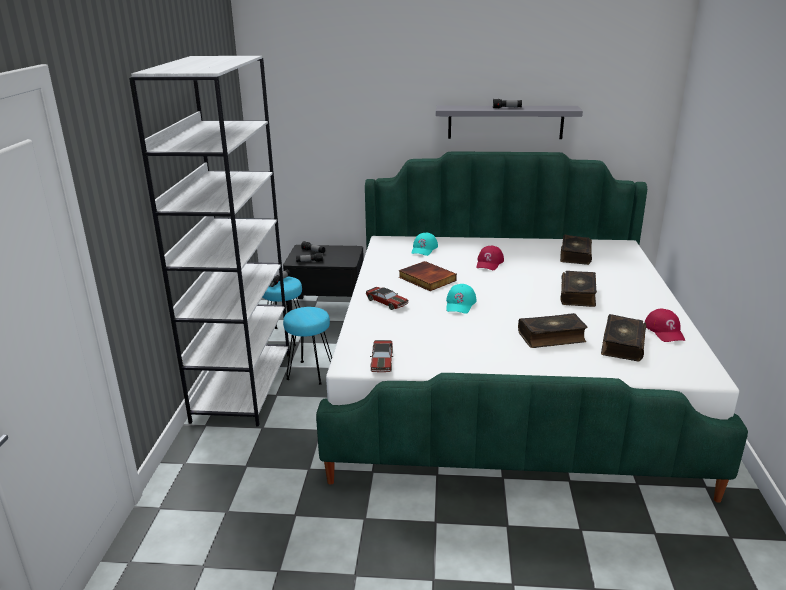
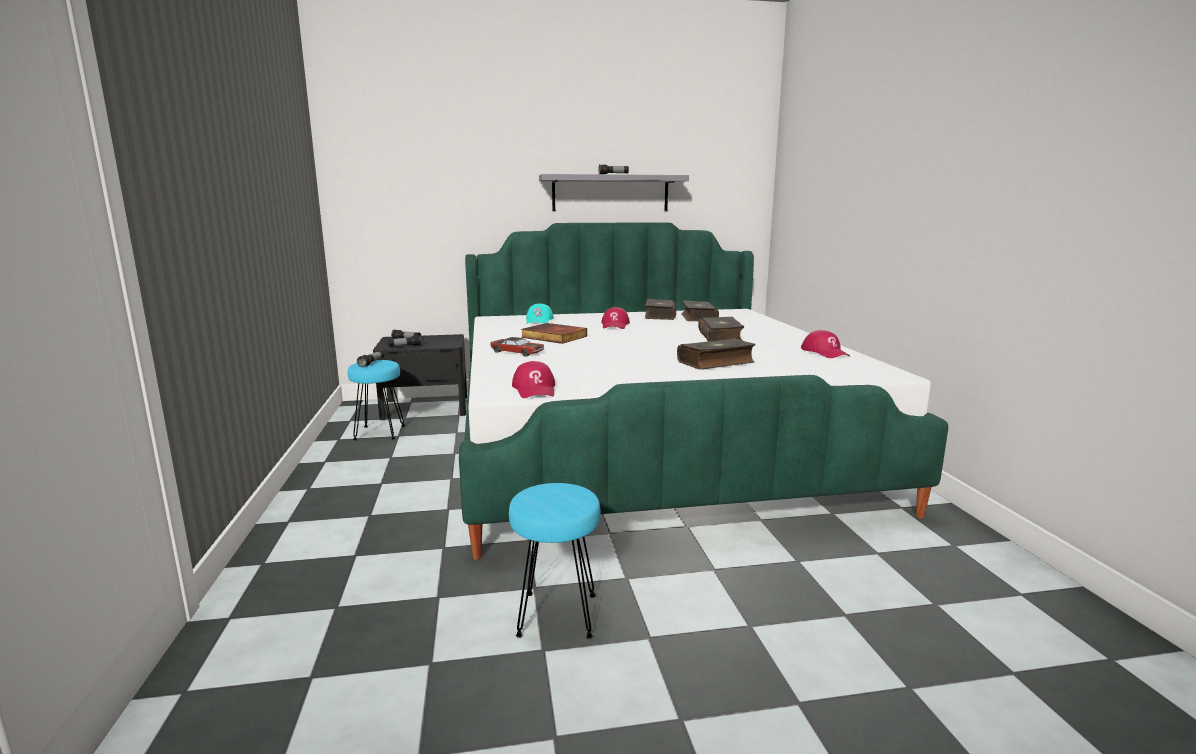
camera: 15 degrees left, 10 degrees down
(243, 386) = (334, 479): white bookcase -> none
(310, 372) = (419, 460): turquoise stool -> turquoise stool (556, 614)
(382, 361) = (535, 389): toy car -> red cap
(460, 304) = (602, 349): turquoise cap -> none
(621, 345) = (791, 362): book -> book (659, 316)

